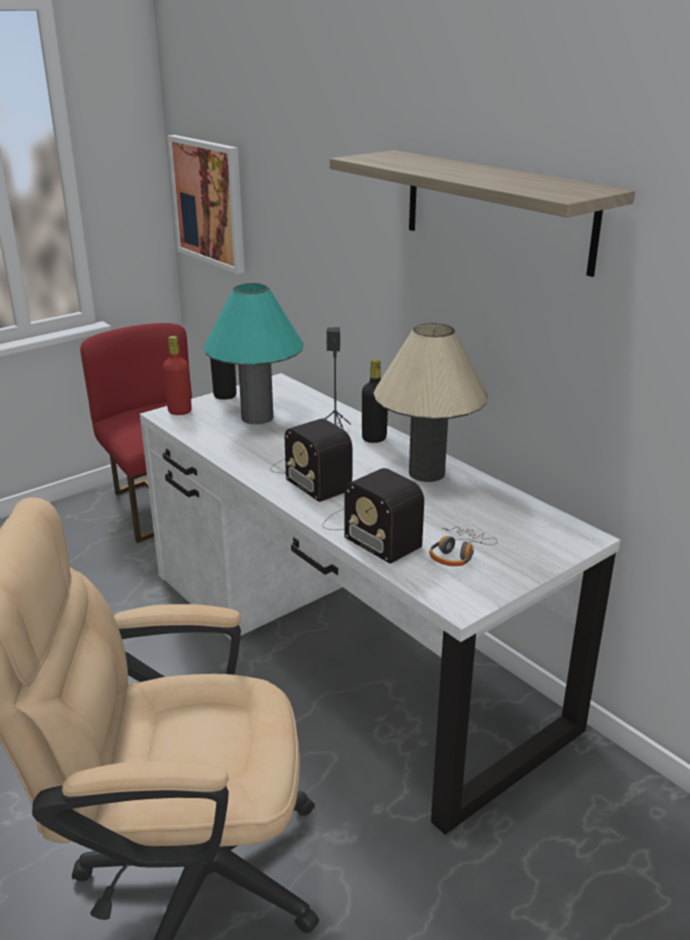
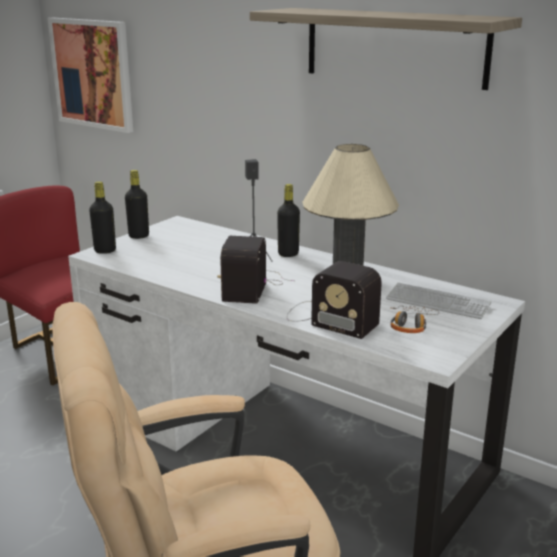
camera: 15 degrees left, 5 degrees down
(179, 411) = (105, 250): red bottle -> black bottle
(257, 417) = (178, 248): turquoise table lamp -> none
(310, 475) = (252, 285): radio -> radio turned 60 degrees clockwise
(509, 527) = (437, 302): none -> keyboard

